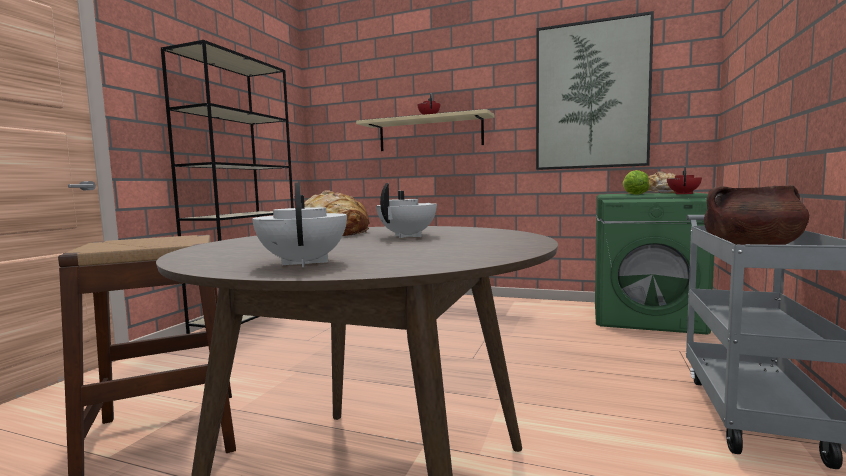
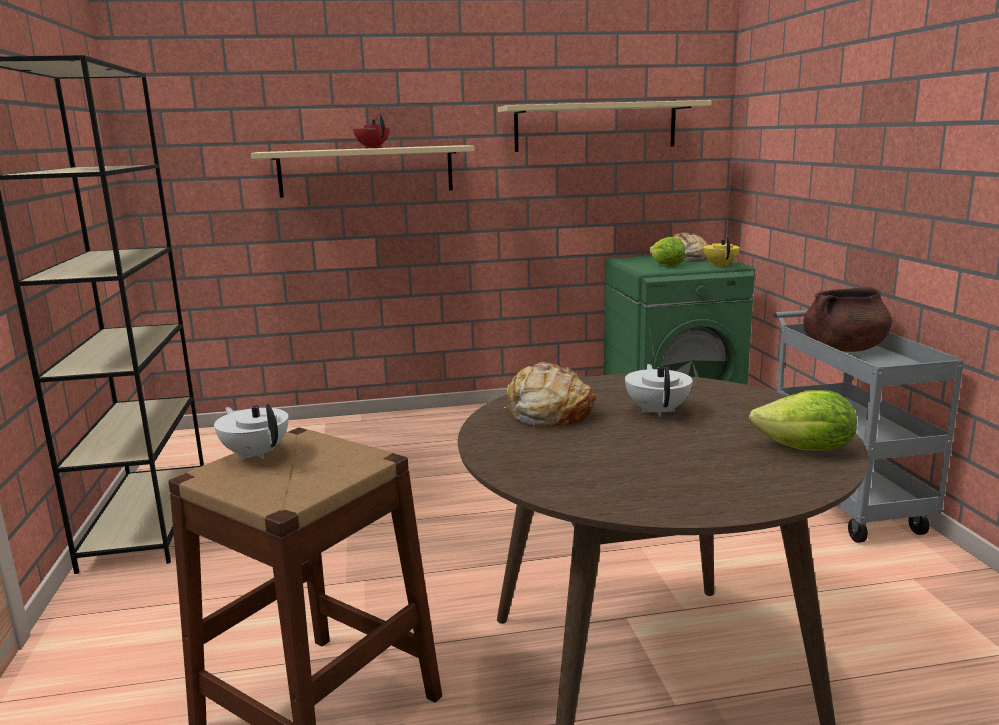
camera: 30 degrees left, 10 degrees up
(304, 263) = (727, 487): white teapot -> white teapot (256, 454)
(454, 255) = (806, 449): none -> lettuce
(591, 96) = (595, 127): picture -> beige shelf
(683, 194) = (720, 265): red teapot -> yellow teapot

